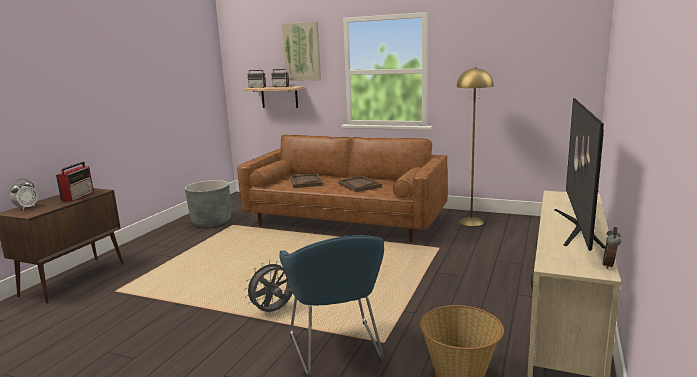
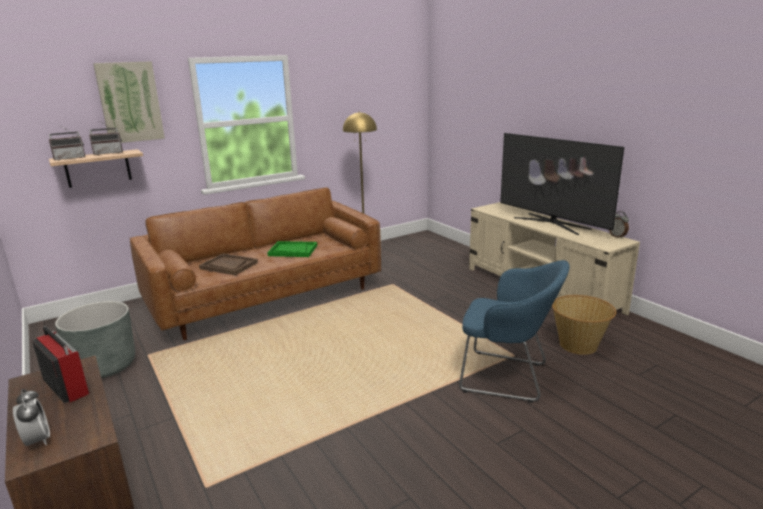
camera: 55 degrees left, 5 degrees up
(273, 311) = (408, 387): grey fan -> none
(359, 185) = (293, 250): brown tray -> green tray

